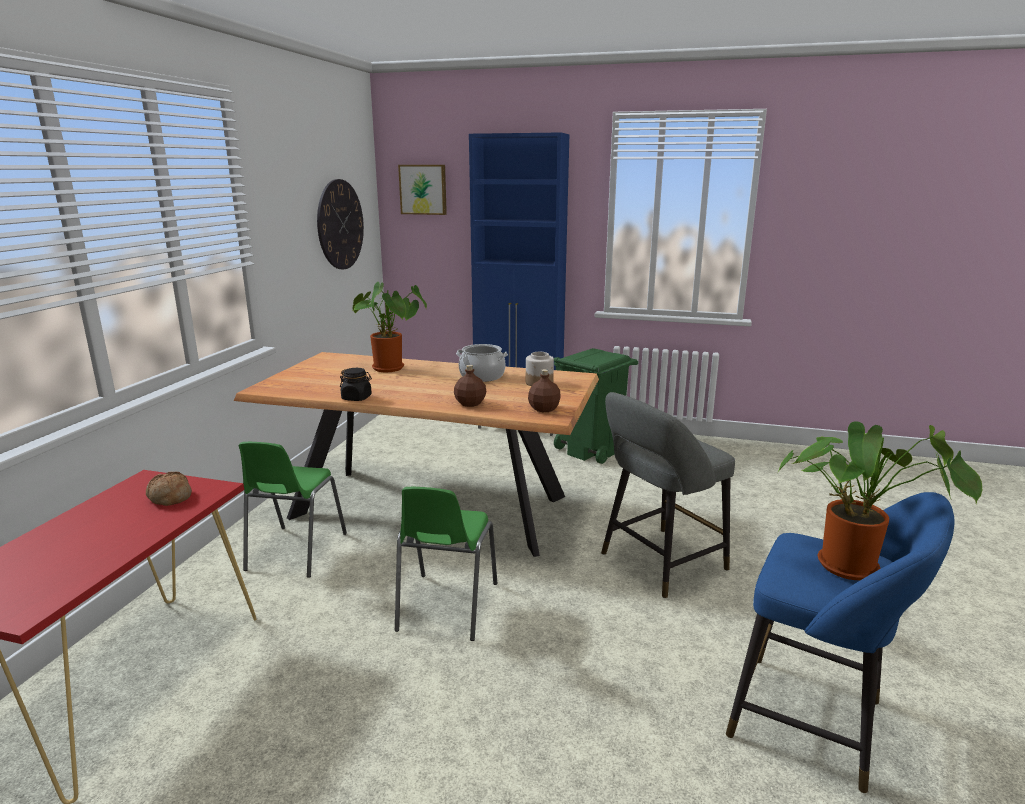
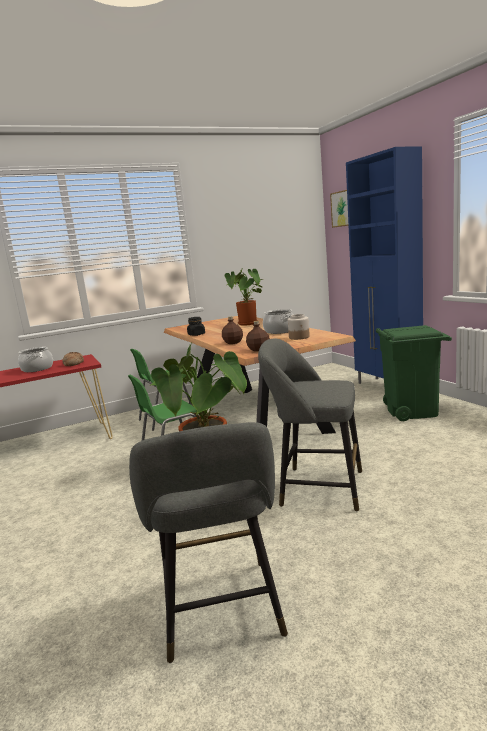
camera: 50 degrees right, 5 degrees down
(96, 530) = (37, 369): none -> cooking pot
(340, 224) = (278, 237): wall clock -> none
(815, 723) = (222, 614): blue stool -> grey stool

